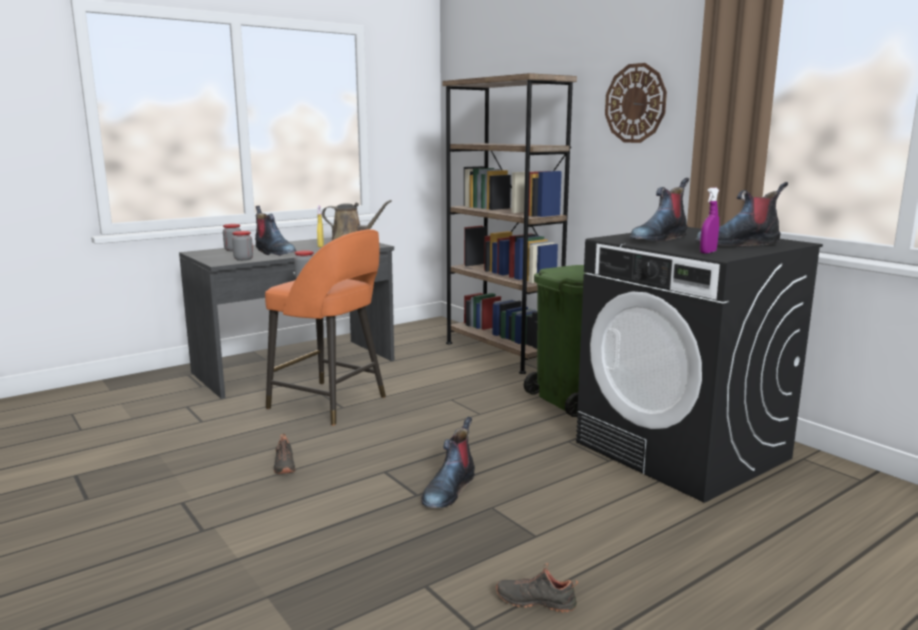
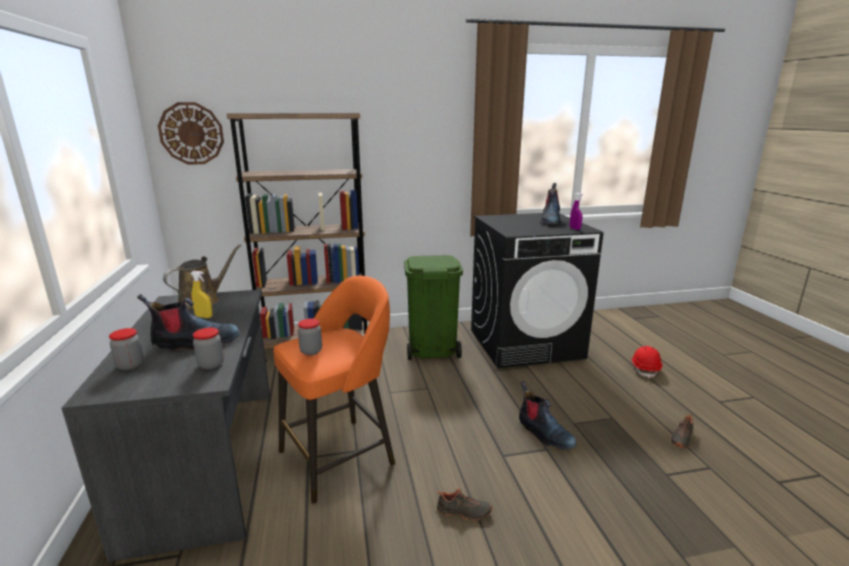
camera: 65 degrees left, 5 degrees up
(635, 103) = (410, 135): wall clock -> wall clock (191, 133)
(658, 238) = (520, 227): boot -> none
(749, 562) = (645, 369): none -> red hard hat

